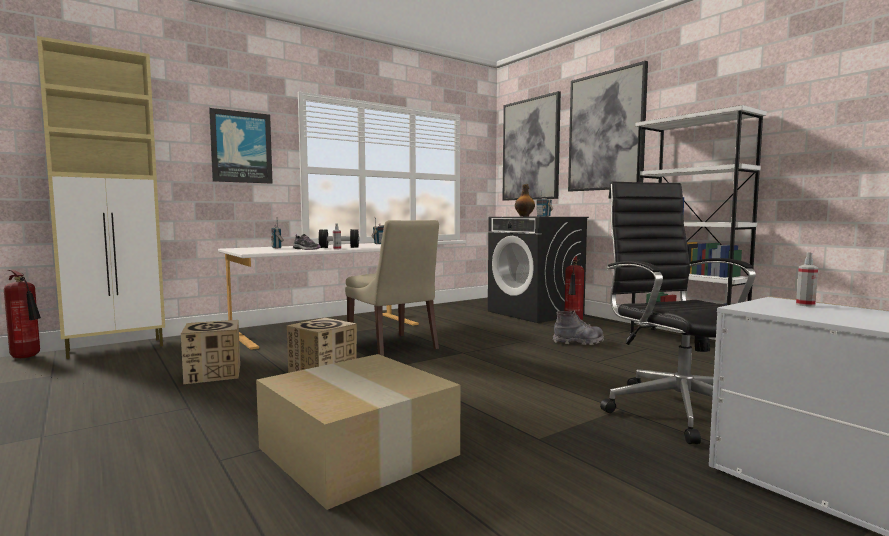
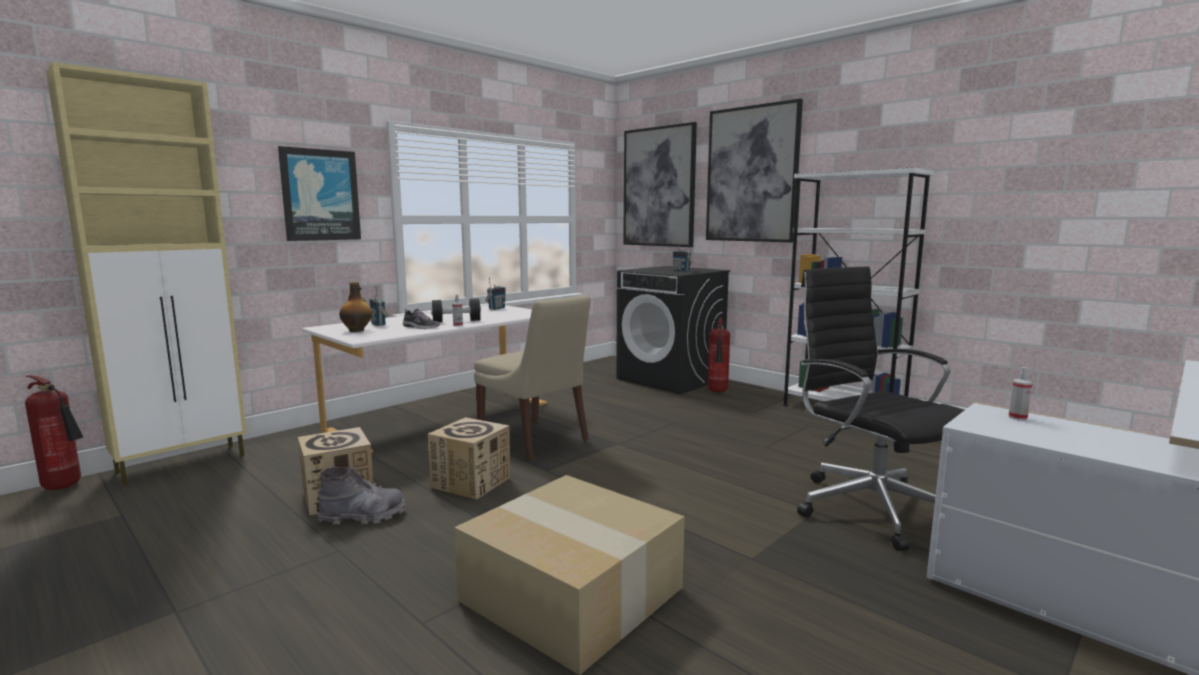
camera: 10 degrees left, 5 degrees up
(524, 216) = (661, 272): bottle -> bottle (357, 330)
(578, 342) = (735, 420): grey boot -> grey boot (363, 516)

